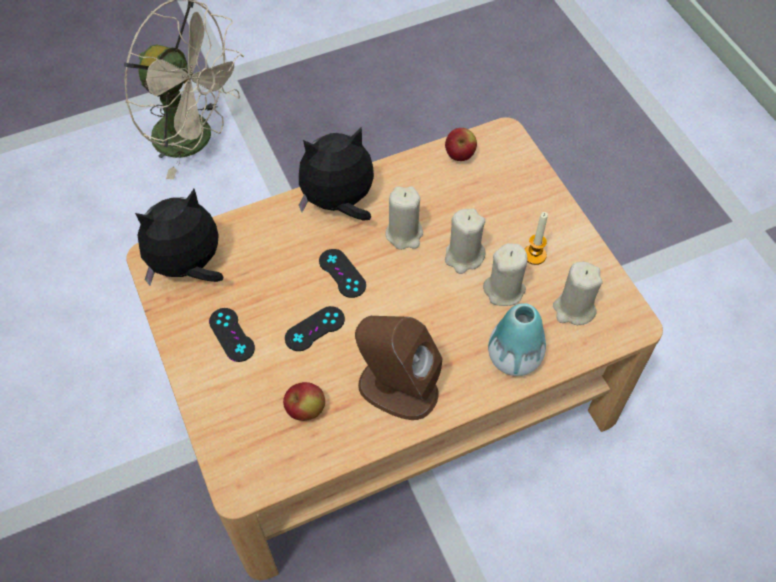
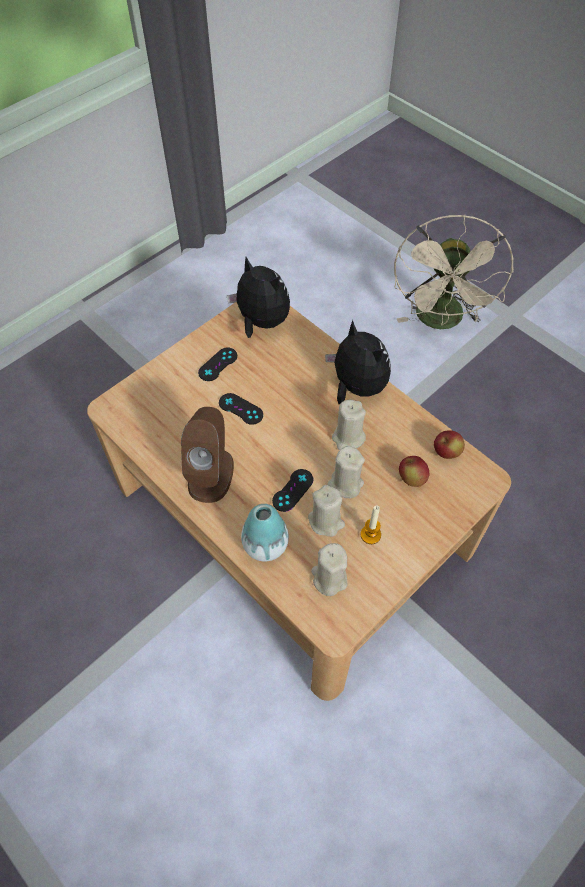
camera: 70 degrees right, 0 degrees up
(306, 410) = (175, 425): apple -> apple (411, 478)
(342, 273) = (294, 410): black game controller -> black game controller (293, 490)

